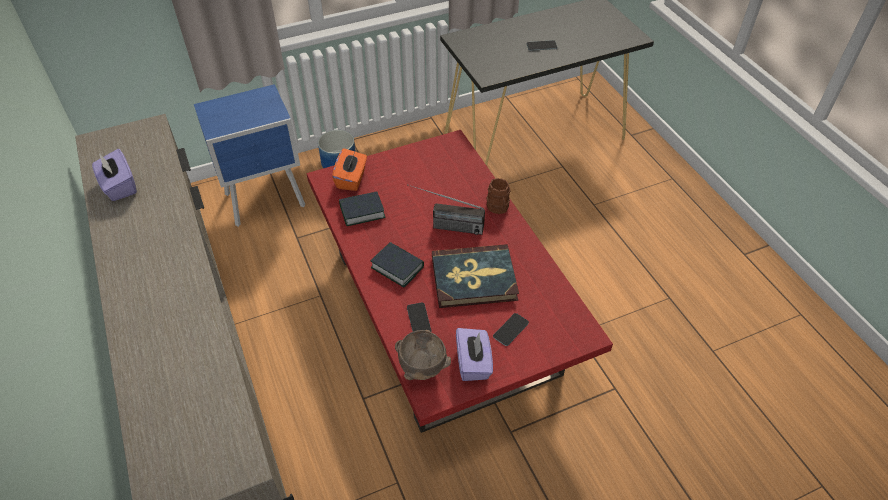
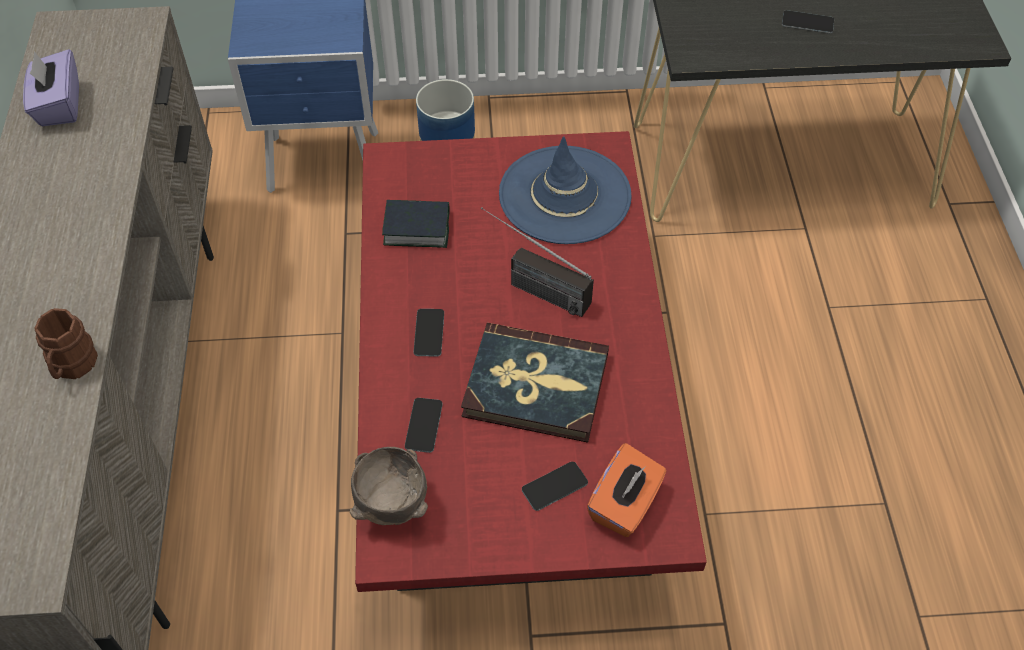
camera: 20 degrees right, 5 degrees up
(351, 179) = (424, 171): orange tissue box -> orange tissue box (624, 504)
(397, 267) = (429, 333): book -> phone
(441, 172) = (565, 195): none -> blue hat
(473, 363) = (473, 521): purple tissue box -> none
(498, 208) = (627, 281): brown mug -> brown mug (72, 366)

